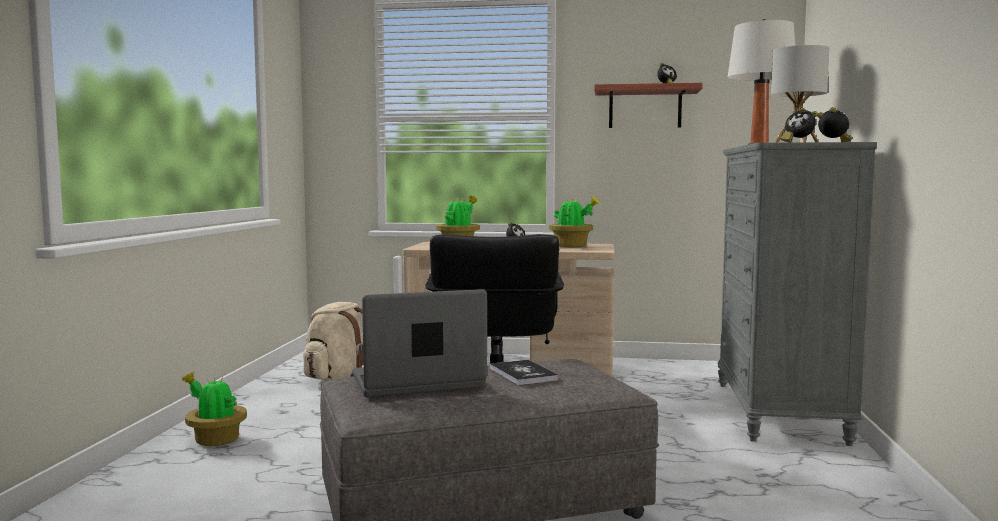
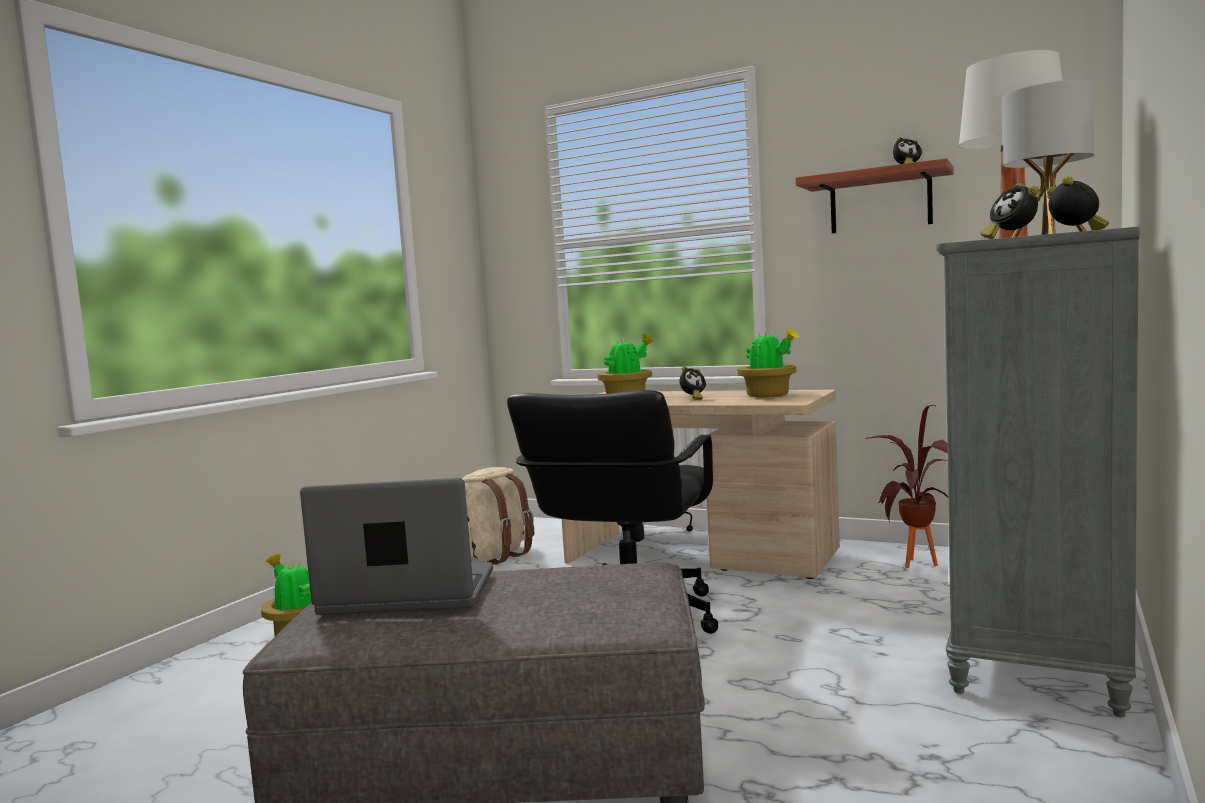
camera: 20 degrees right, 0 degrees up
(523, 374) = (551, 587): book -> none
(668, 372) = (913, 566): none -> potted plant

